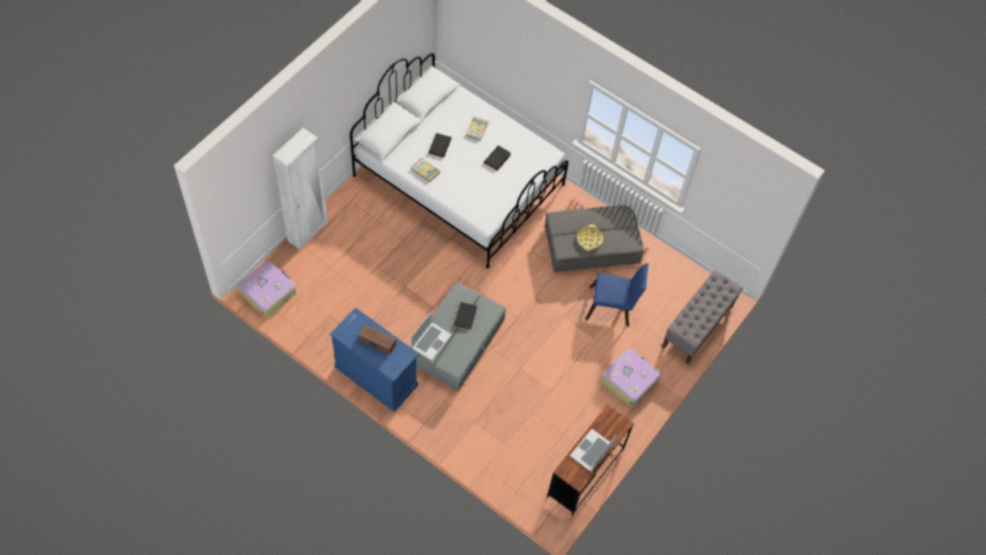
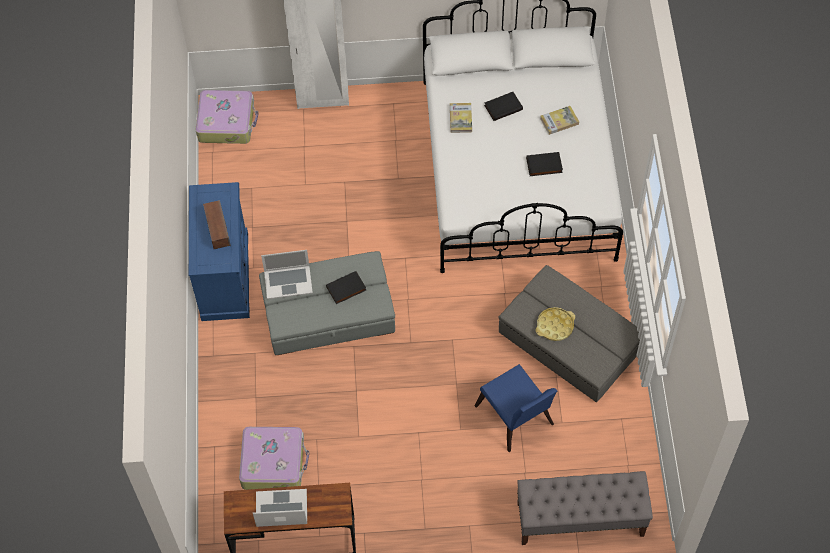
camera: 55 degrees right, 0 degrees up
(629, 380) = (444, 502): suitcase -> suitcase (273, 462)

